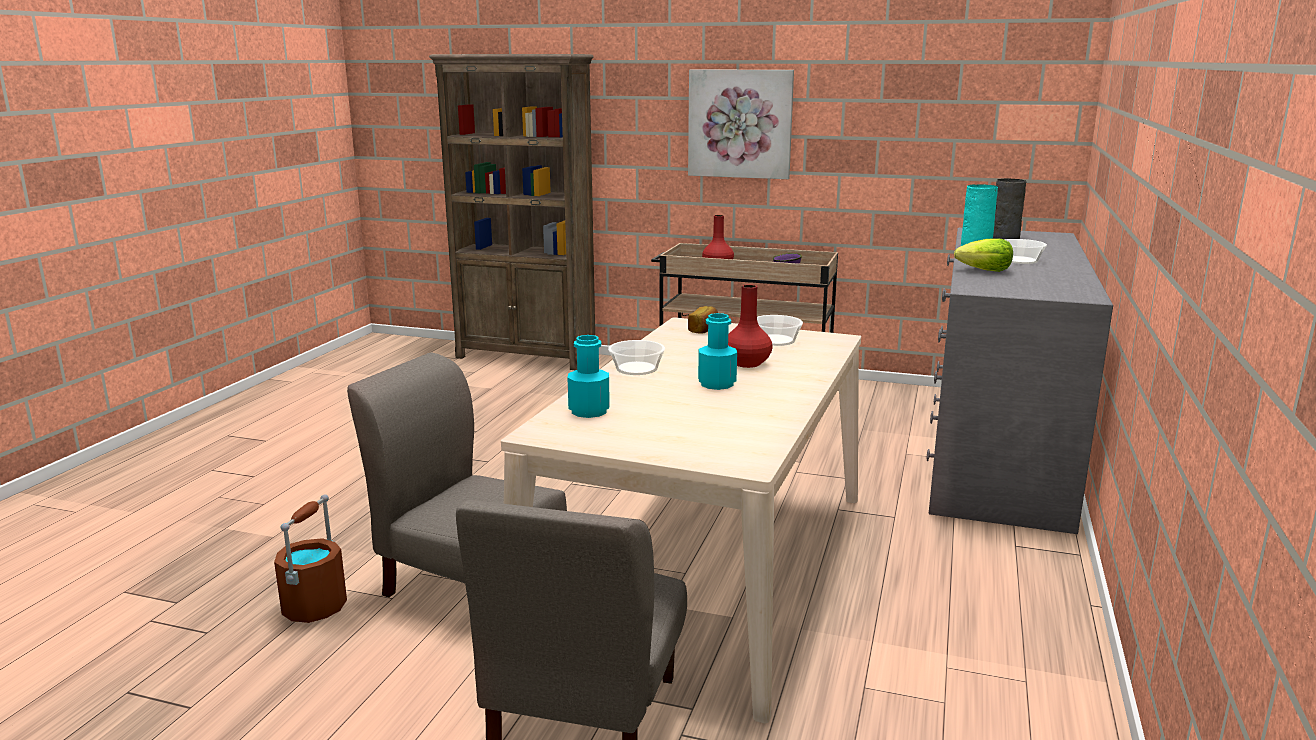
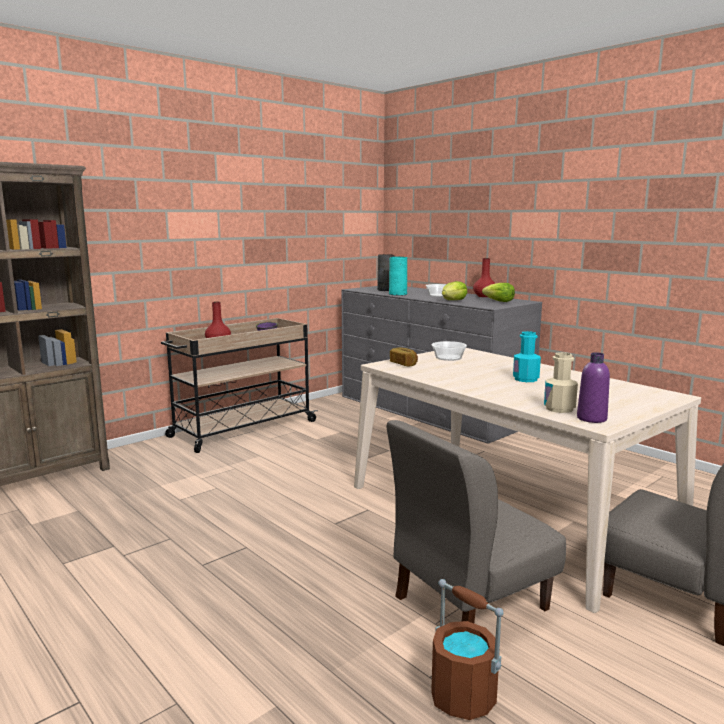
camera: 60 degrees left, 5 degrees down
(562, 428) = (591, 418): none -> purple bottle
(589, 411) = (559, 408): turquoise bottle -> beige bottle
(636, 369) = (475, 387): bowl -> none
(740, 124) = (198, 230): picture -> none
(747, 363) = (490, 369): red vase -> red vase (484, 296)
(1040, 287) = (499, 301): none -> lettuce

